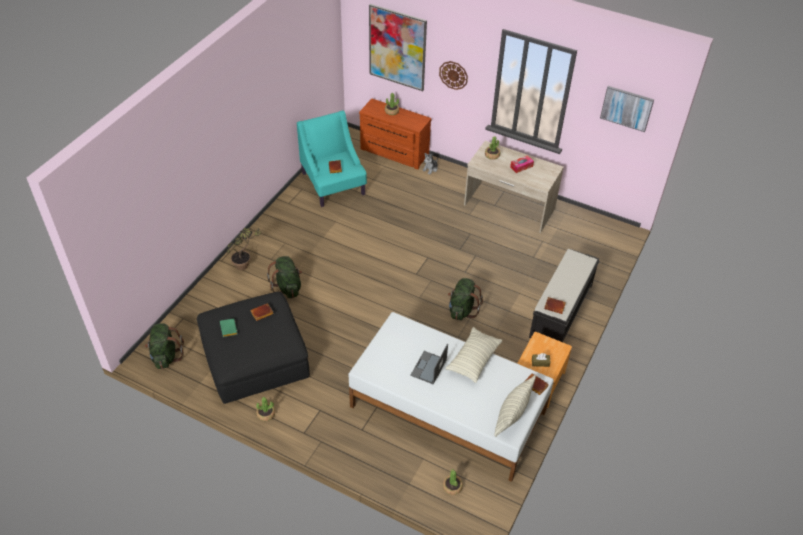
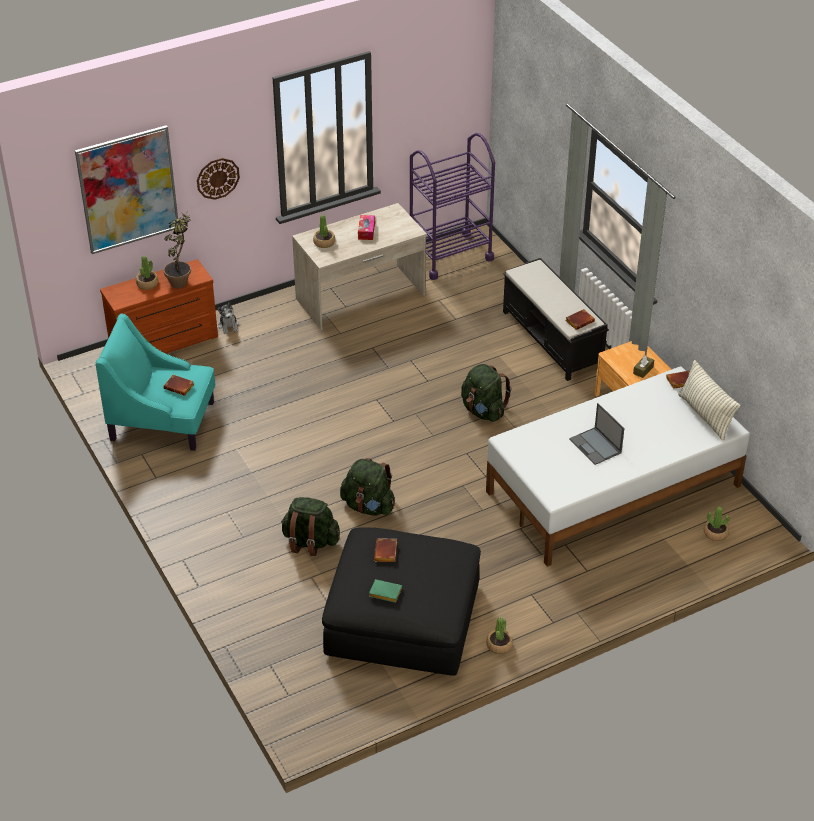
camera: 55 degrees left, 5 degrees down
(166, 356) = (323, 707): green backpack -> green backpack (368, 506)
(246, 265) = (232, 565): potted plant -> potted plant (181, 279)
(473, 359) = (612, 408): pillow -> none
(589, 226) = (450, 255): none -> purple cart
(626, 108) = (441, 86): picture -> none

